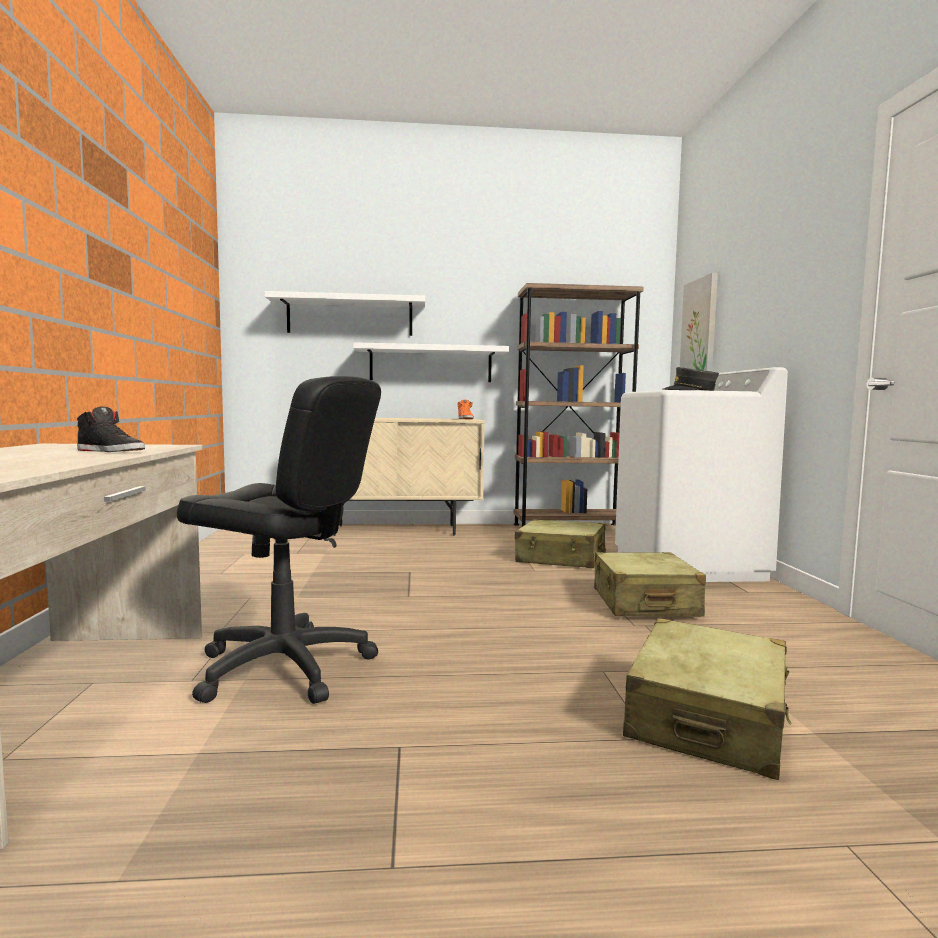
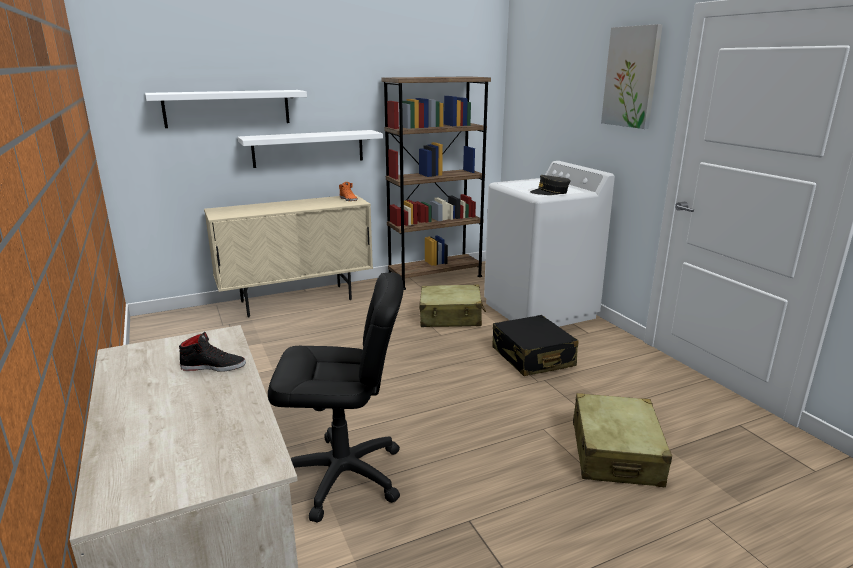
camera: 20 degrees left, 15 degrees up
(644, 603) = (532, 357): beige suitcase -> black suitcase
(700, 326) = (533, 111): picture -> picture (631, 77)

